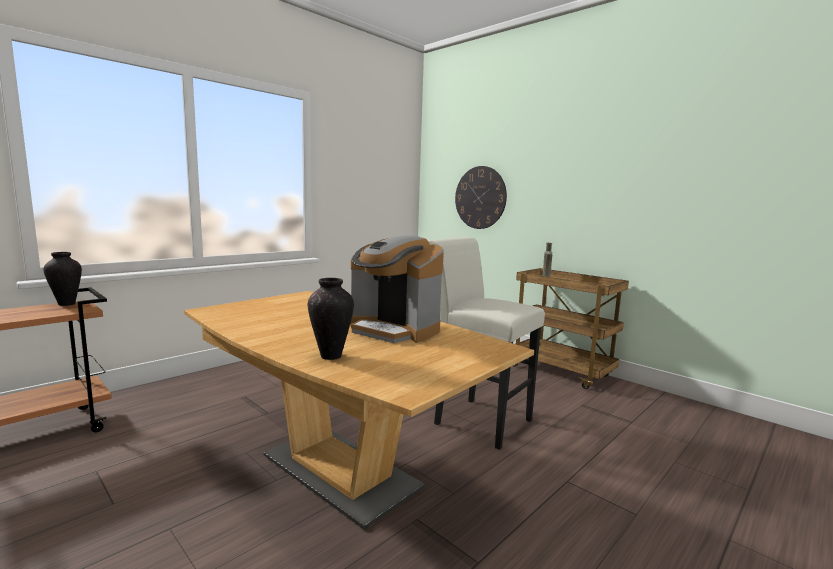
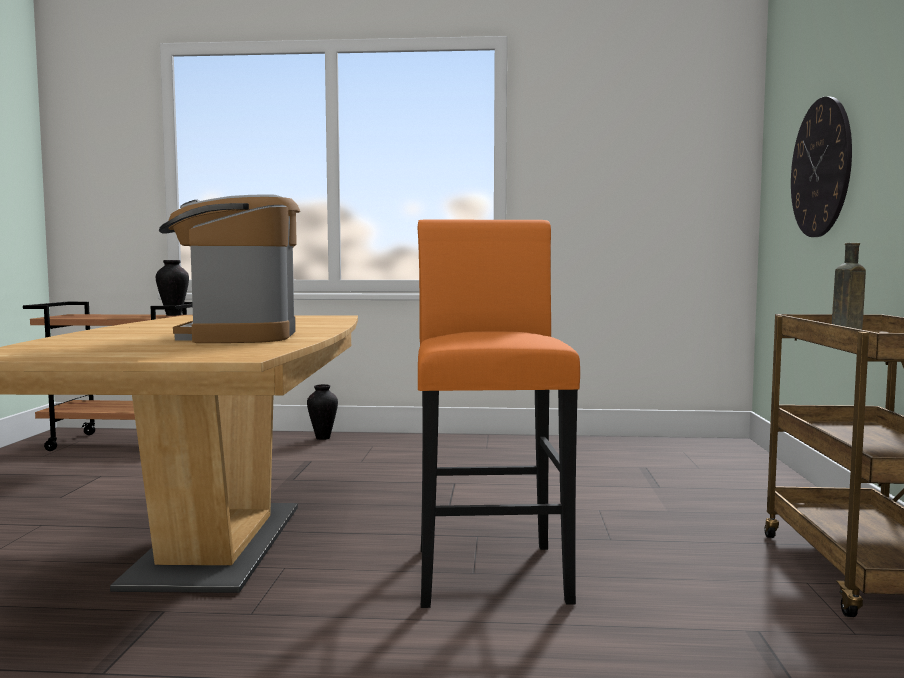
camera: 50 degrees right, 5 degrees down
(330, 356) = (87, 339): vase -> vase (322, 438)
(476, 420) = (489, 568): white stool -> orange stool

